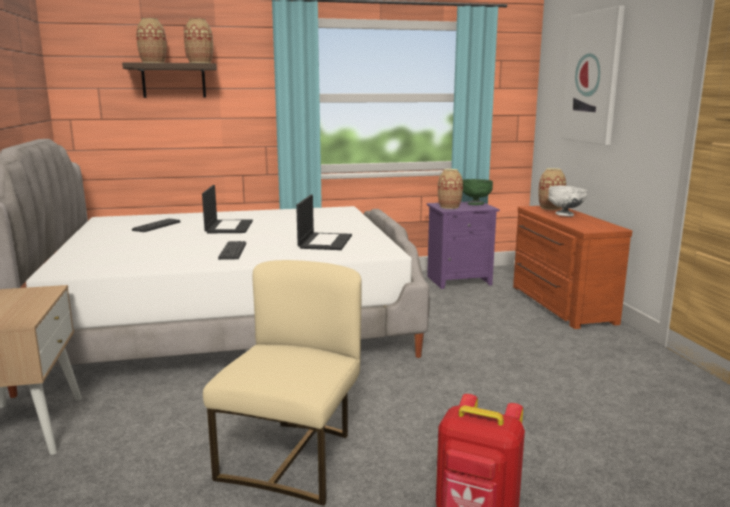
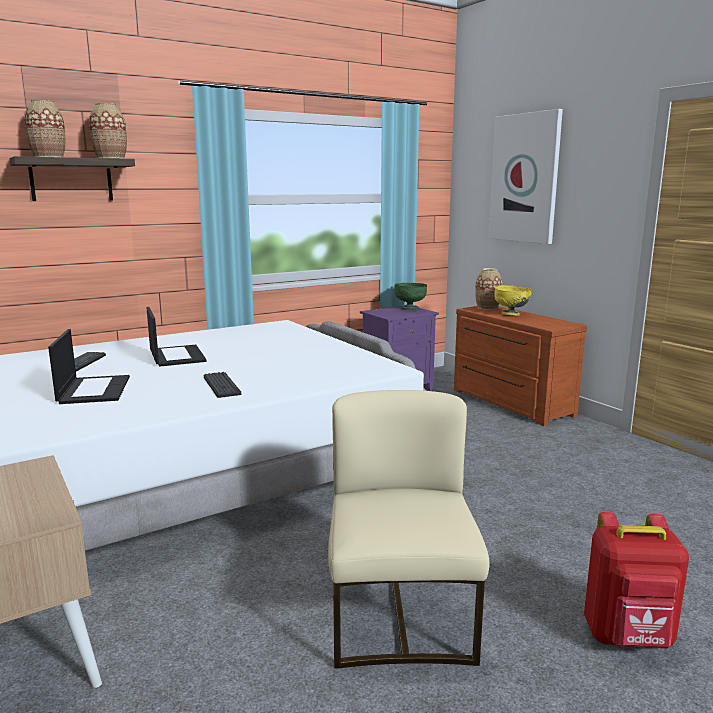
camera: 20 degrees left, 0 degrees up
(325, 241) = (312, 363): laptop -> laptop (94, 390)
(449, 207) = (388, 313): vase -> none
(564, 215) = (511, 314): white bowl -> yellow bowl

